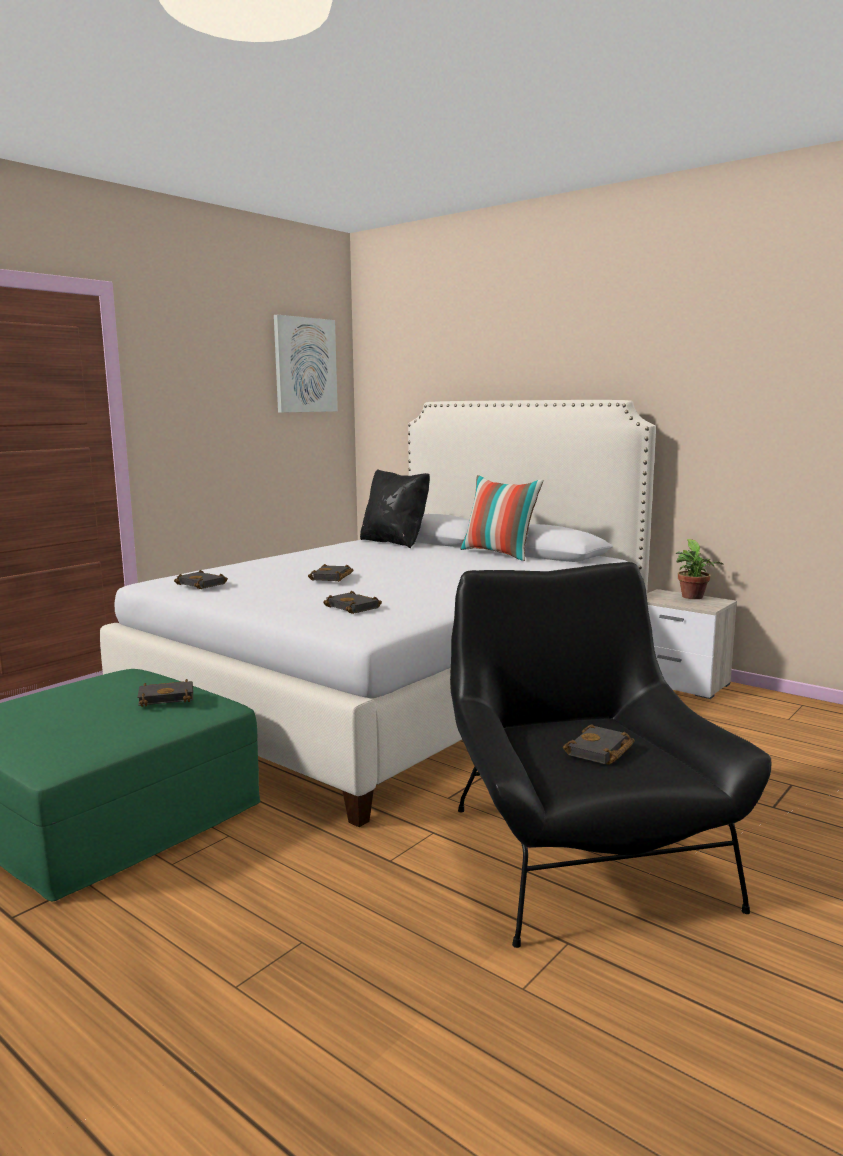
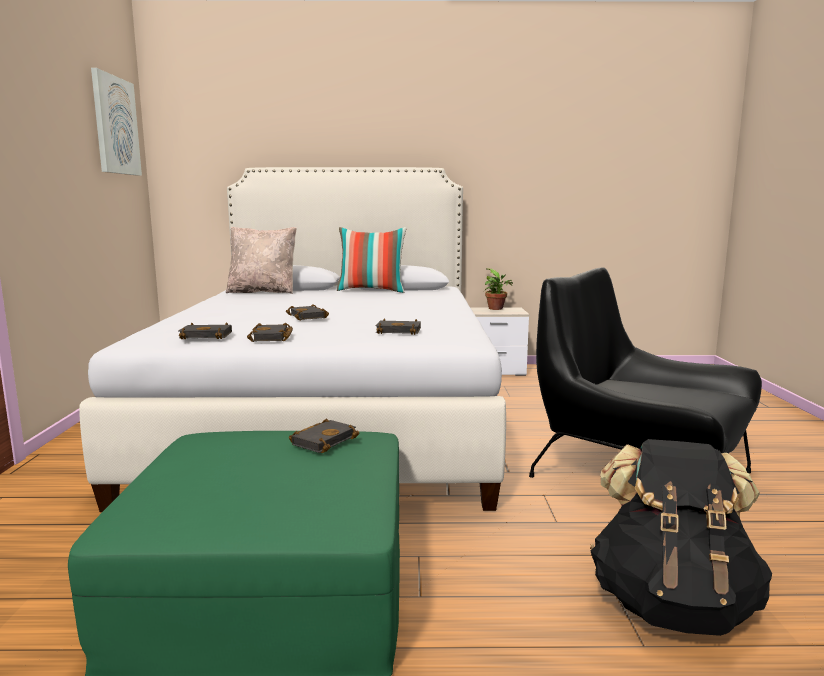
camera: 40 degrees left, 0 degrees up
(327, 975) = (671, 605): none -> black backpack
(395, 542) = (263, 292): black pillow -> beige pillow
(600, 751) = (665, 393): black book -> black book (272, 337)

